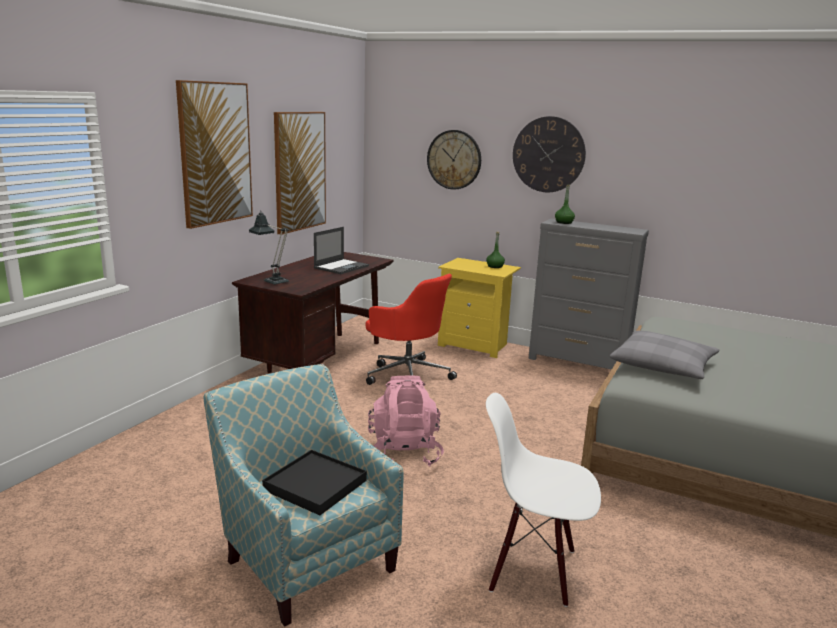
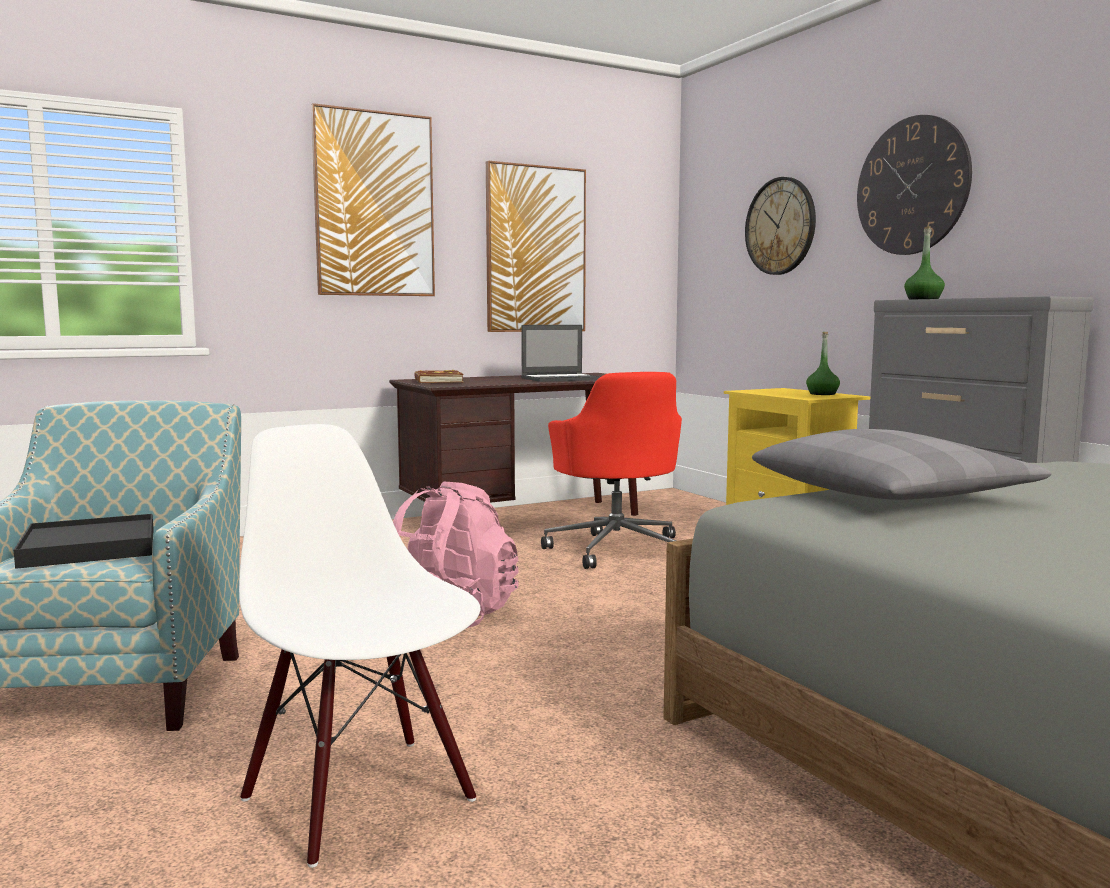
camera: 35 degrees right, 10 degrees down
(273, 281) = (437, 381): table lamp -> brown book

